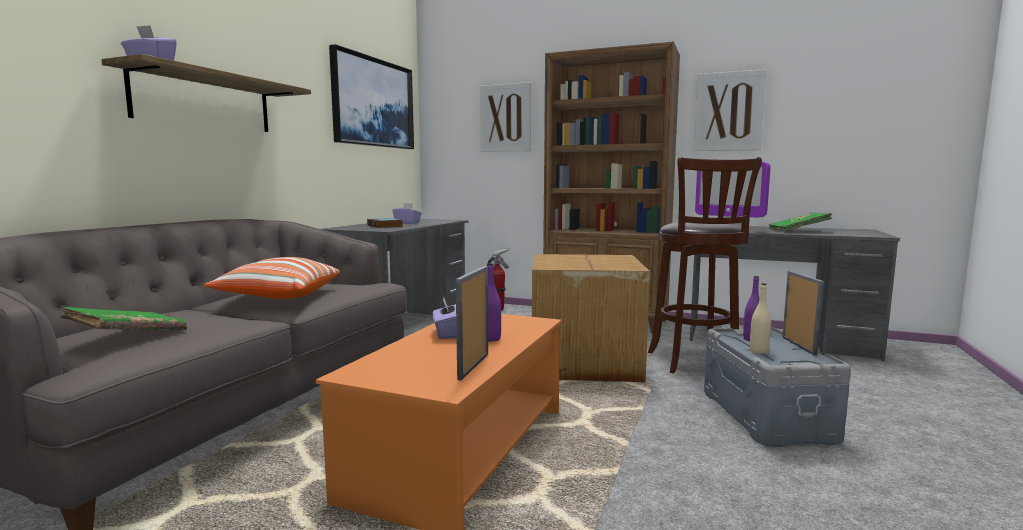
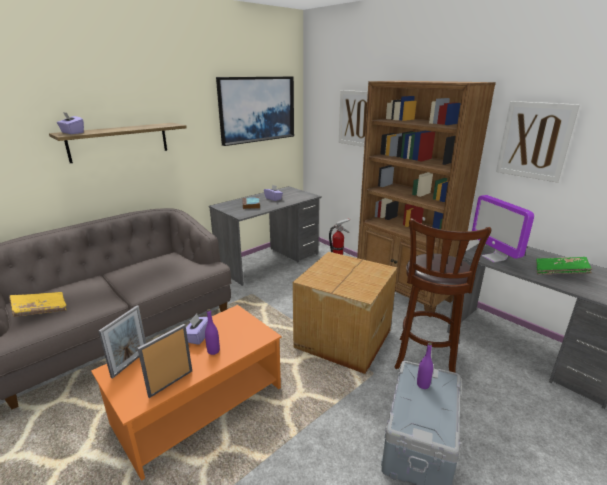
camera: 25 degrees right, 15 degrees up
(128, 336) = (40, 310): green book -> yellow book
(278, 296) = (141, 275): pillow -> none
(759, 351) = (409, 403): beige bottle -> none
(798, 346) = (451, 406): picture frame -> picture frame (130, 363)

